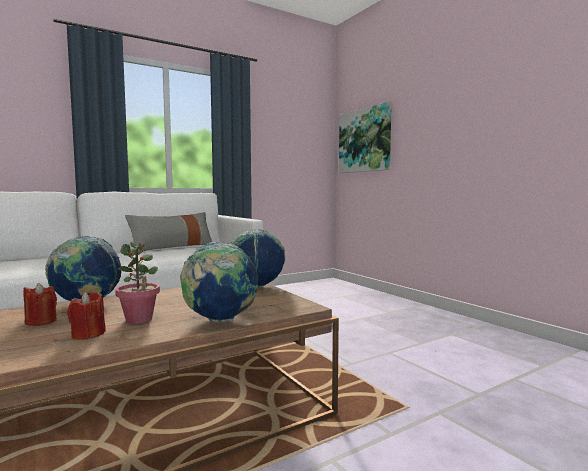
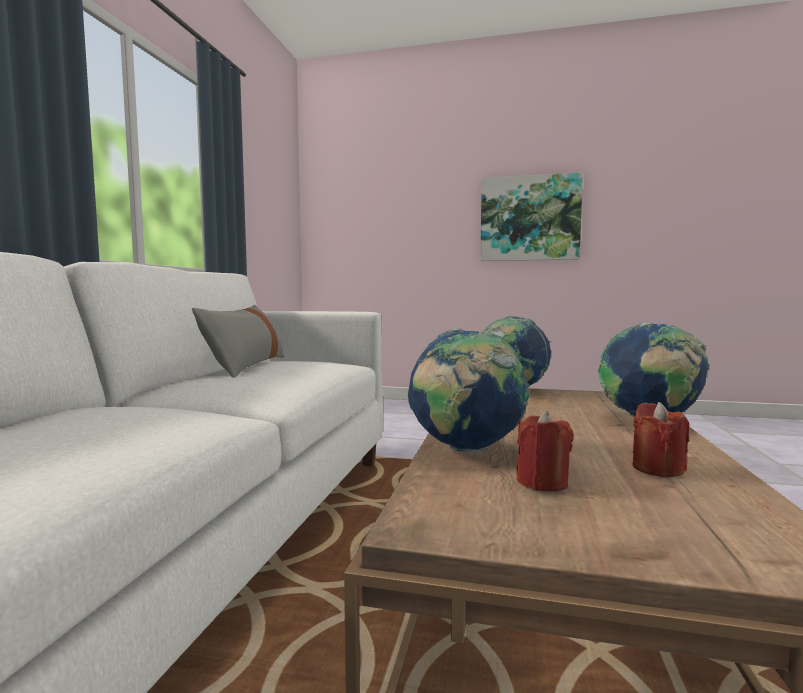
camera: 45 degrees left, 0 degrees up
(139, 319) = (602, 441): potted plant -> none
(364, 140) = (357, 217): picture -> picture (529, 218)

